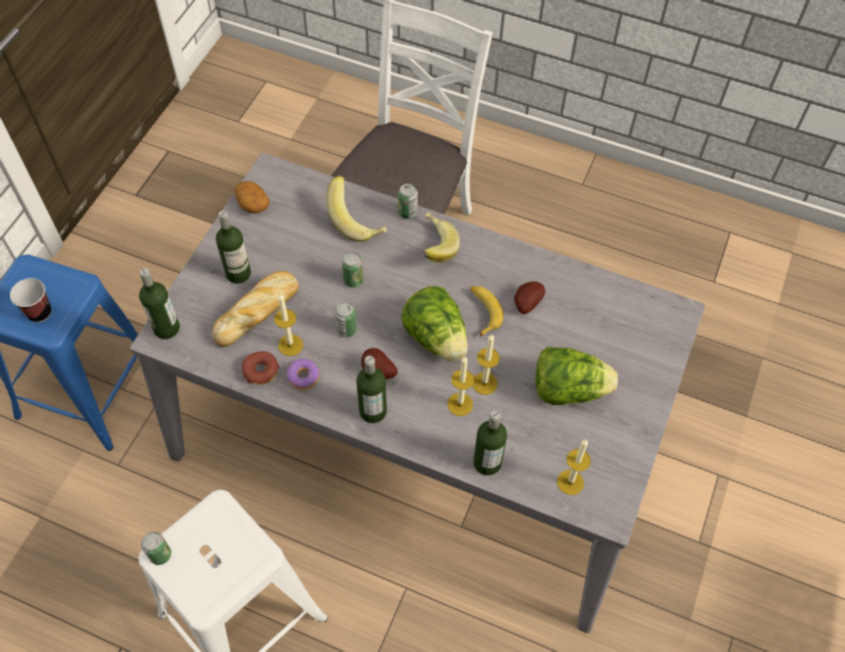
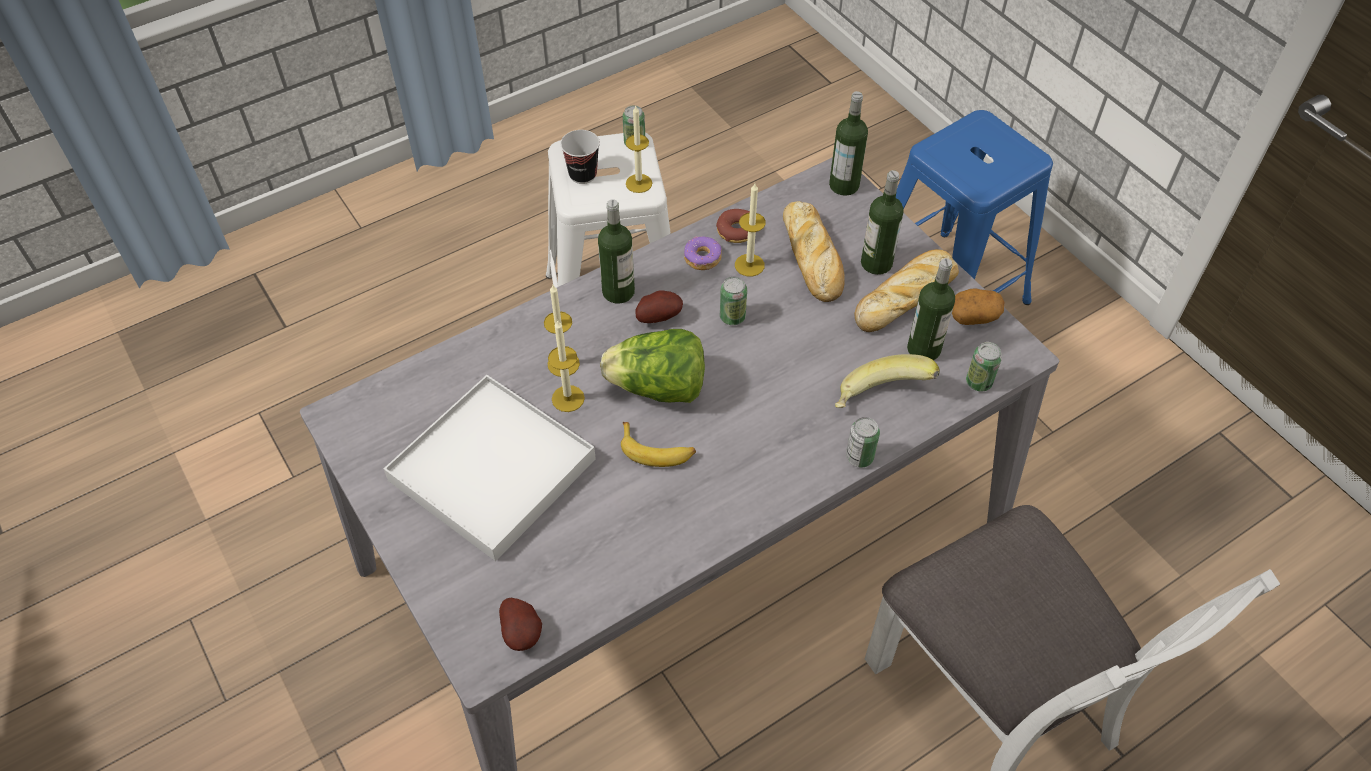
camera: 125 degrees right, 5 degrees down
(39, 312) = (962, 151): cup -> cup (583, 175)
(258, 244) = (907, 296): none -> bread
(353, 280) = (794, 354): can -> can (979, 382)
(433, 247) = (786, 454): banana -> none
(487, 462) = (483, 350): bottle -> bottle (923, 349)
(526, 303) = (633, 500): potato -> potato (523, 632)
(568, 389) = (493, 470): lettuce -> white tray
(570, 482) = (399, 404): candle -> candle (639, 183)

